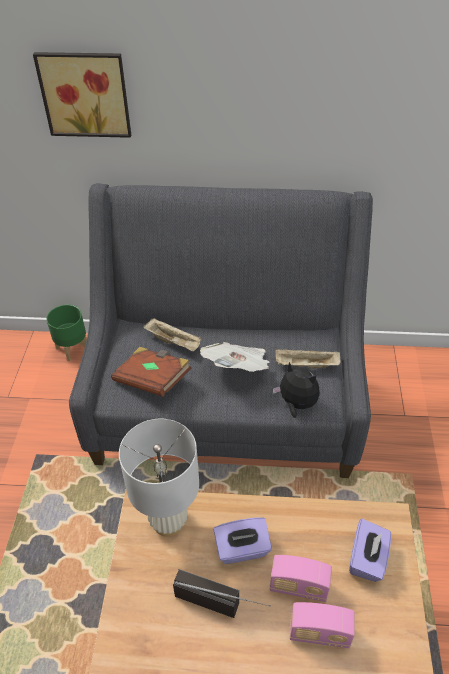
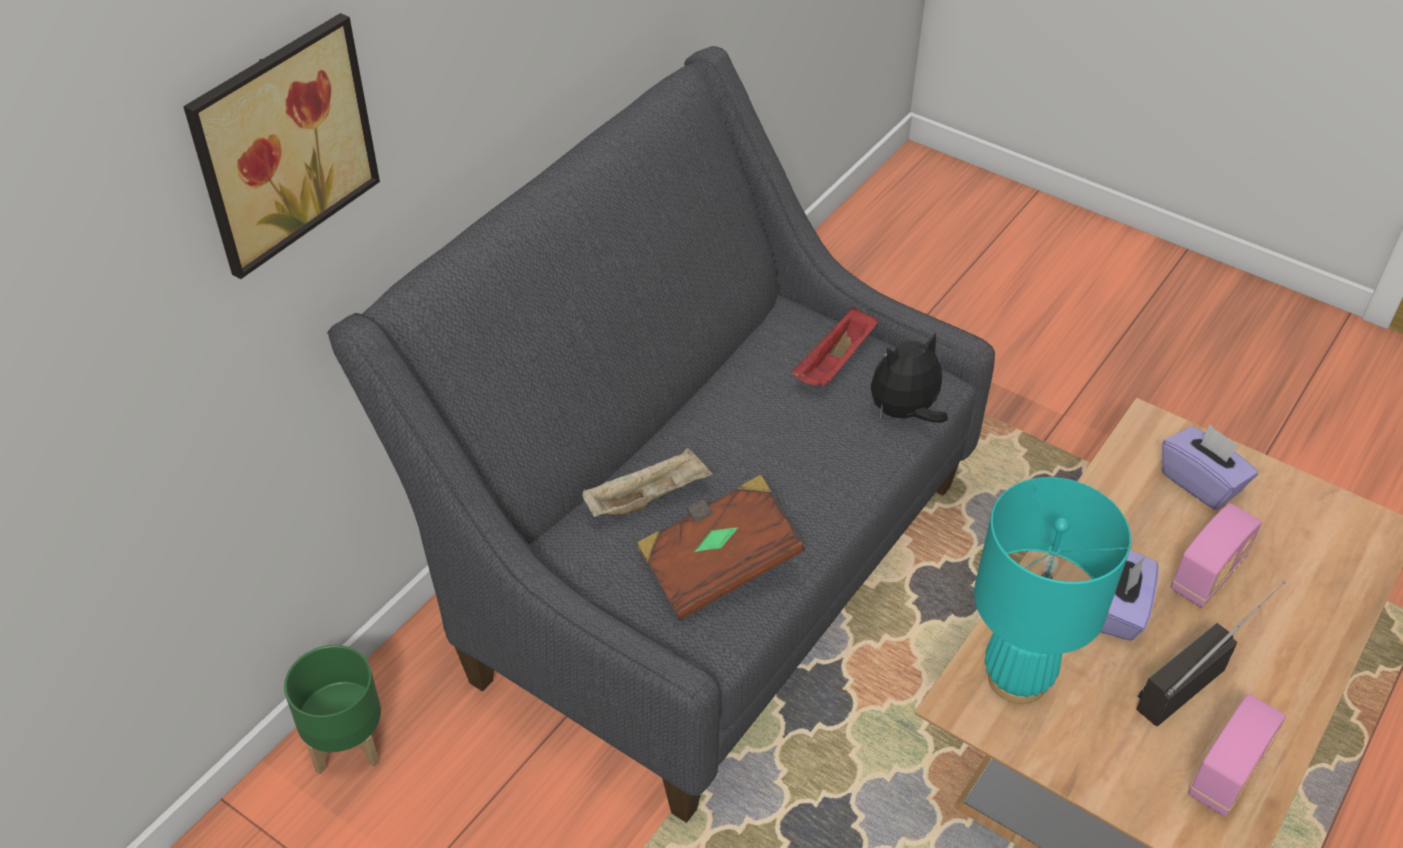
camera: 60 degrees left, 0 degrees up
(168, 522) = (1017, 679): white table lamp -> turquoise table lamp
(238, 368) = (778, 444): newspaper -> none
(305, 365) = (834, 364): beige tray -> red tray
(319, 633) = (1286, 587): radio -> radio (1227, 773)

